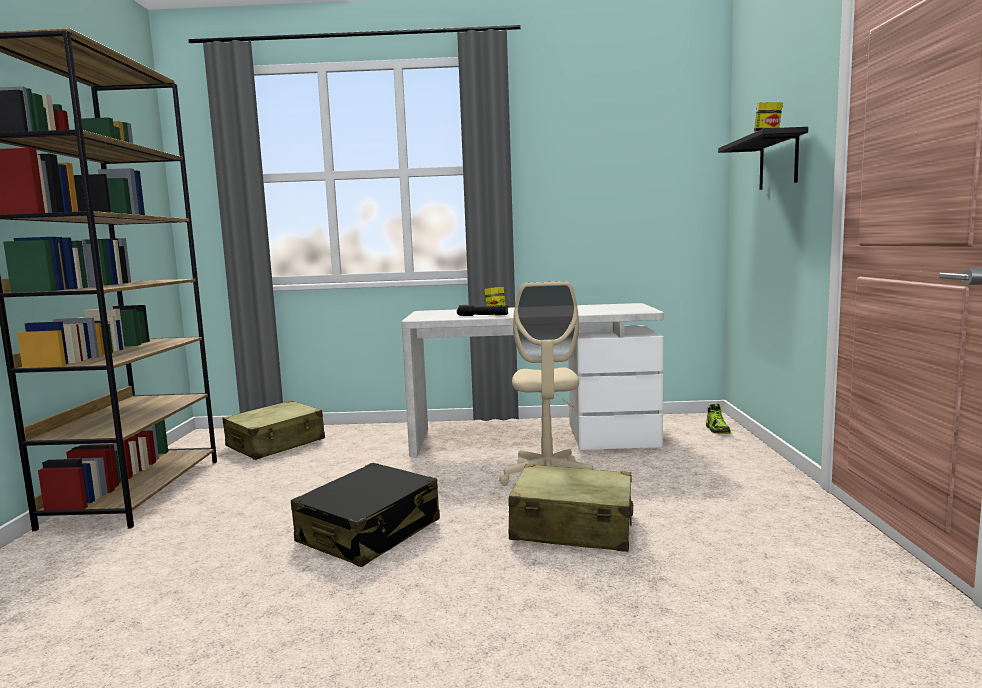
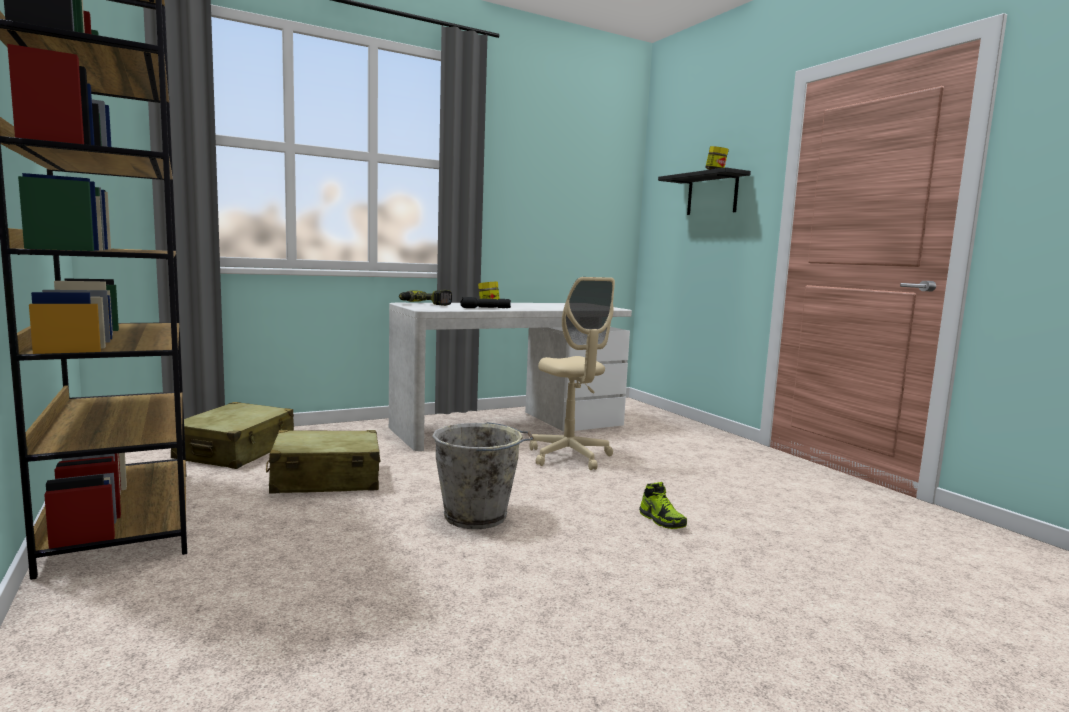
camera: 30 degrees left, 0 degrees up
(370, 532) = (478, 516): black suitcase -> grey bucket
(438, 312) = (424, 304): none -> power drill
(572, 527) = (640, 489): beige suitcase -> beige suitcase (326, 480)
(717, 430) = (643, 410): shoe -> shoe (662, 520)

